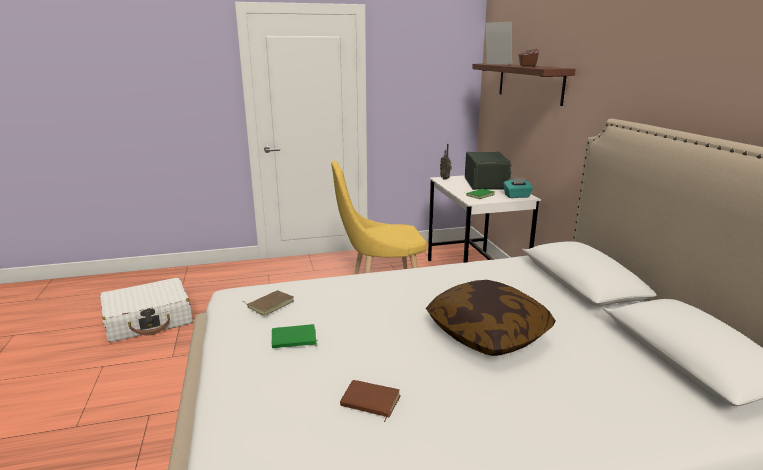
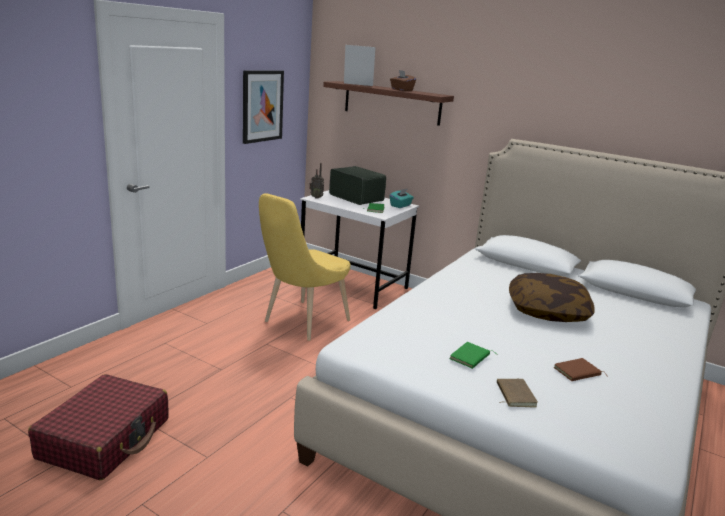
camera: 45 degrees left, 0 degrees up
(149, 320) = (105, 438): white suitcase -> red suitcase
(270, 304) = (402, 341): brown book -> brown book (514, 395)
(414, 89) = (262, 106): none -> picture

